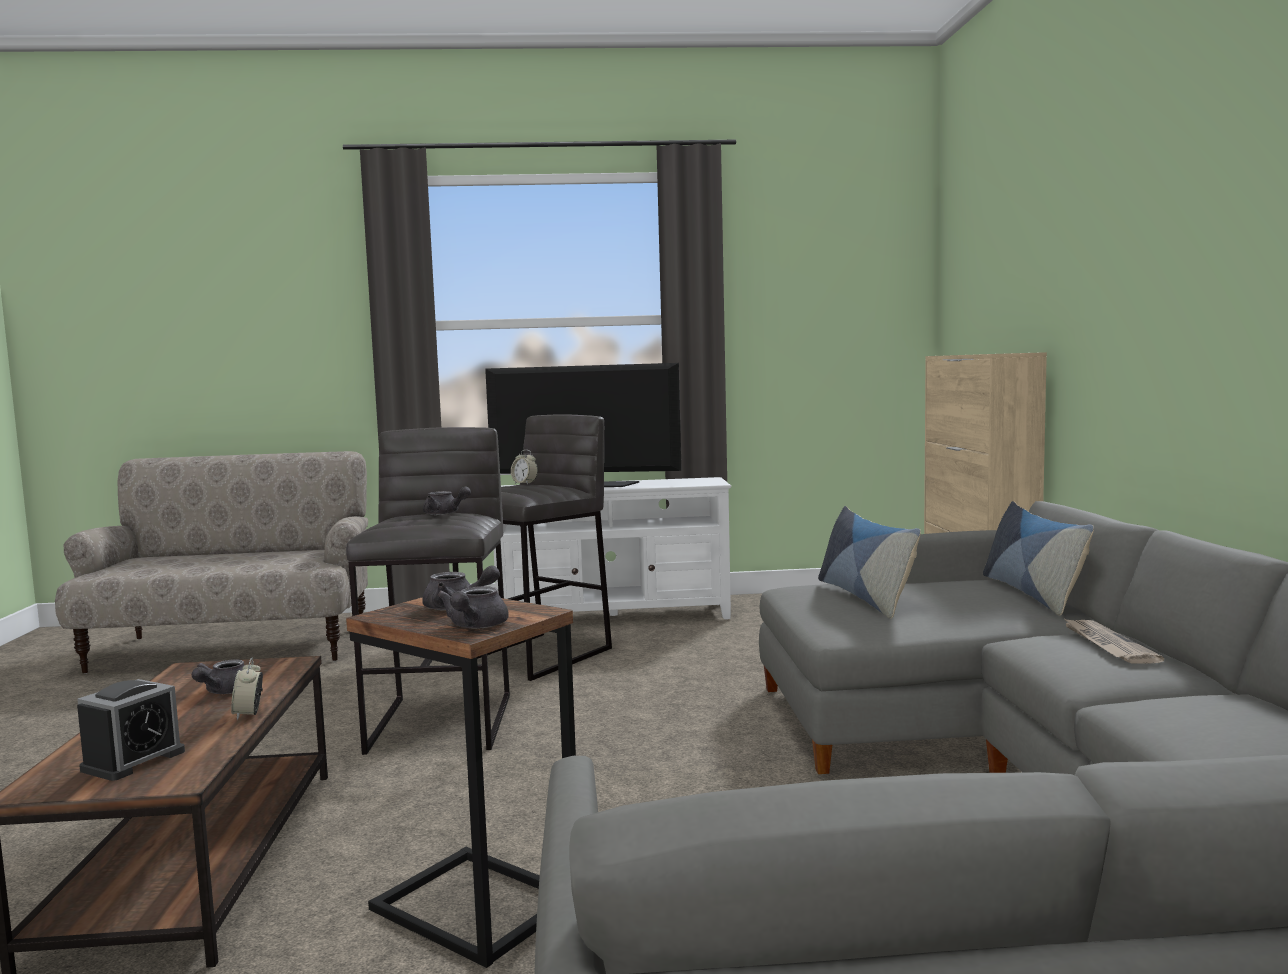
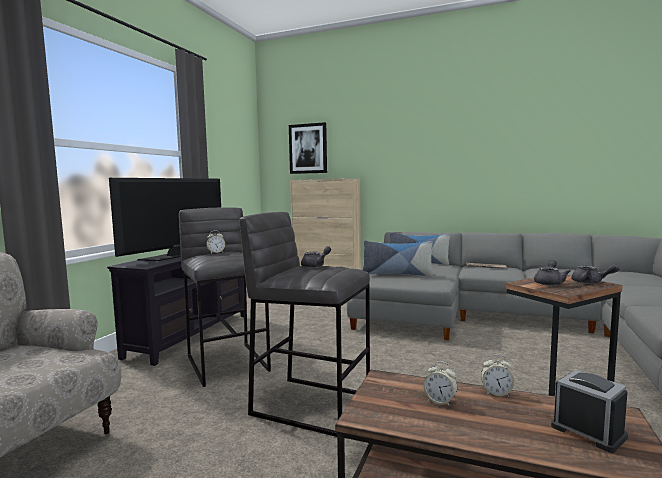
camera: 65 degrees left, 0 degrees up
(223, 692) = (440, 401): grey teapot -> alarm clock
(613, 616) = (190, 335): white tv stand -> black tv stand
(987, 278) = (308, 148): none -> picture

